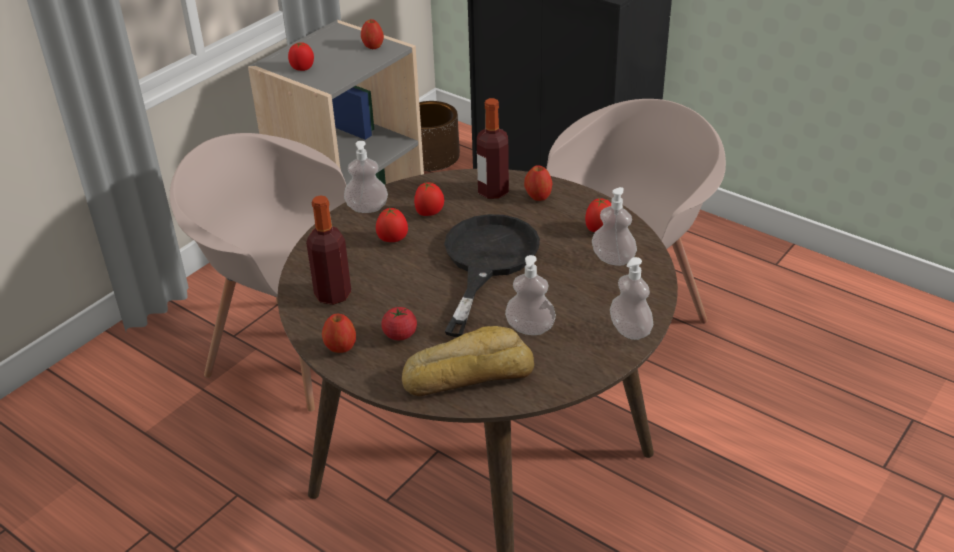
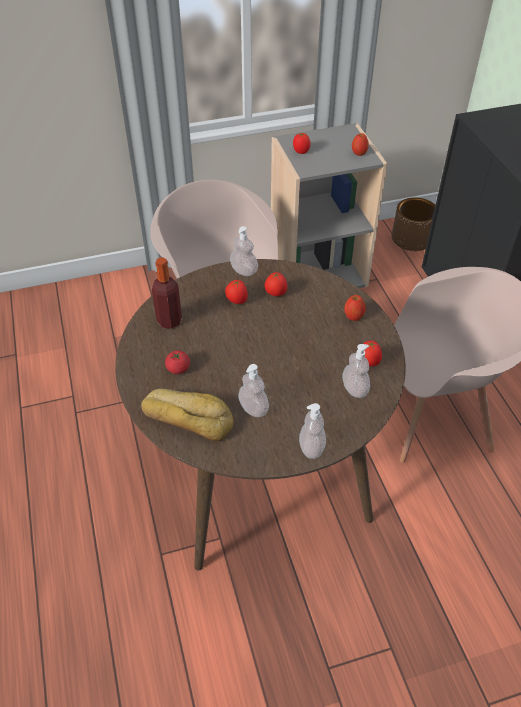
camera: 35 degrees right, 10 degrees up
(340, 348) = (139, 359): apple -> none
(486, 261) = (275, 346): black frying pan -> none
(493, 191) = (329, 297): bottle -> none

